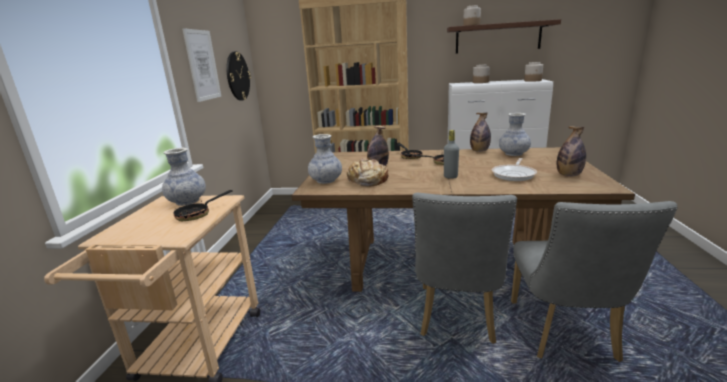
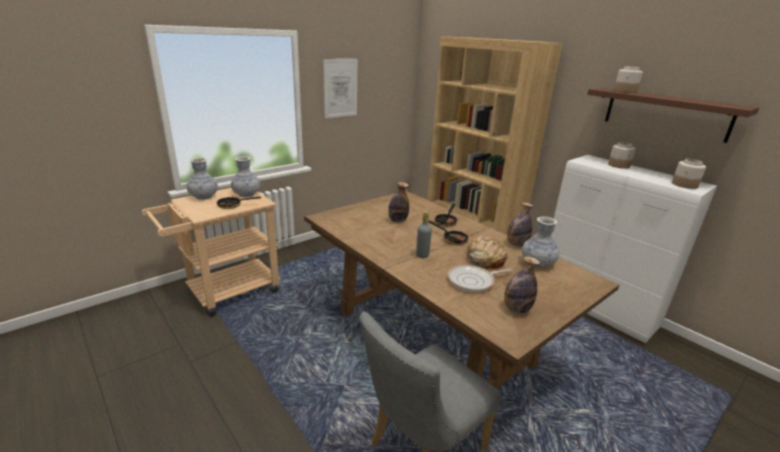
camera: 40 degrees right, 5 degrees up
(237, 76) = (387, 97): wall clock -> none
(326, 180) = (344, 215): vase -> vase (204, 196)
(367, 180) = (364, 228): bread -> bread (484, 259)
(456, 318) = (370, 377): grey chair -> none

